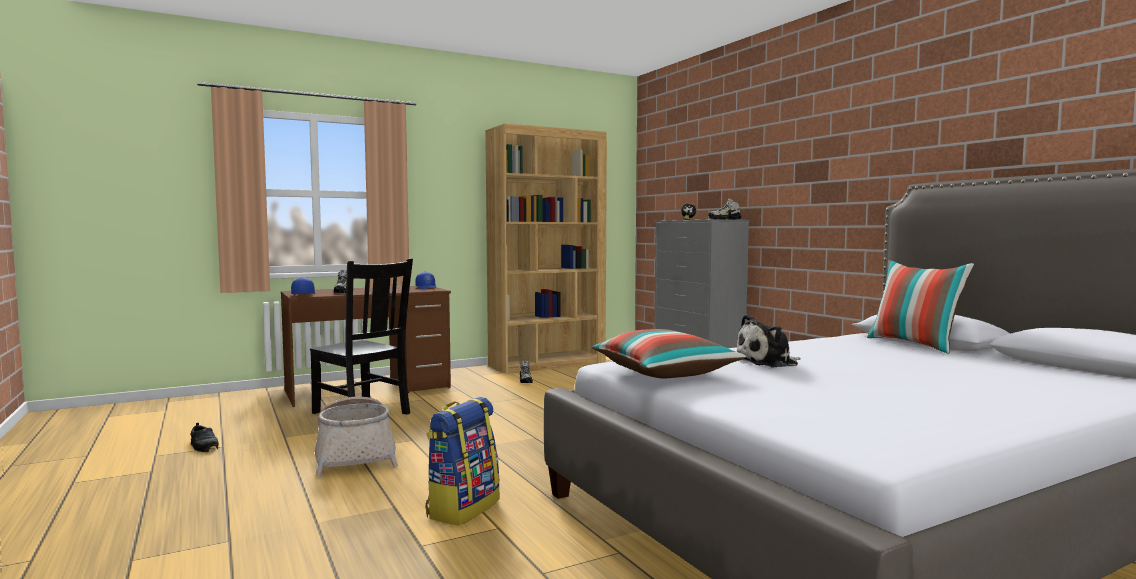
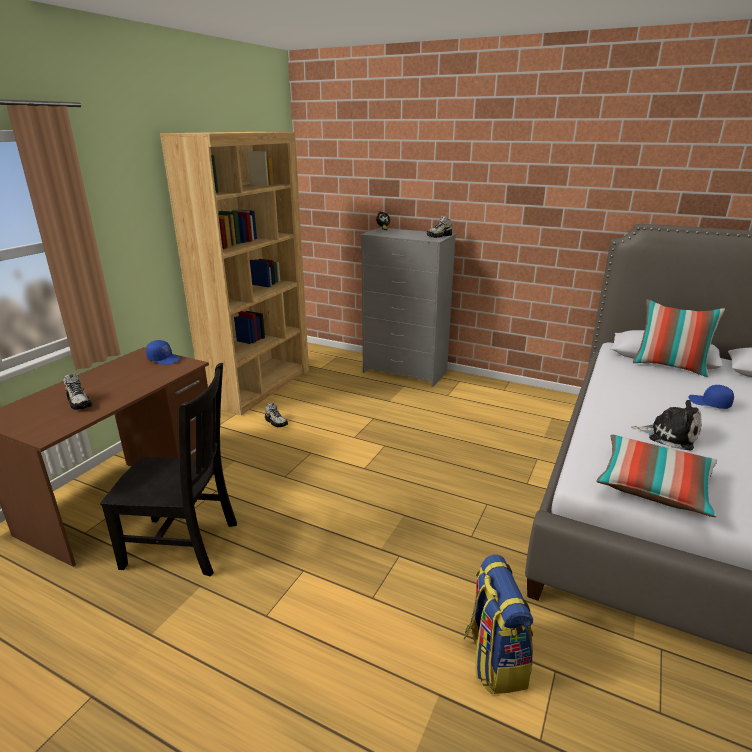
camera: 35 degrees left, 20 degrees up
(204, 445) = (60, 707): black shoe -> none
(303, 295) = (41, 430): blue cap -> blue cap (709, 403)
(355, 455) = (284, 628): basket -> none
(768, 362) = (669, 435): plush toy -> plush toy turned 90 degrees counterclockwise

